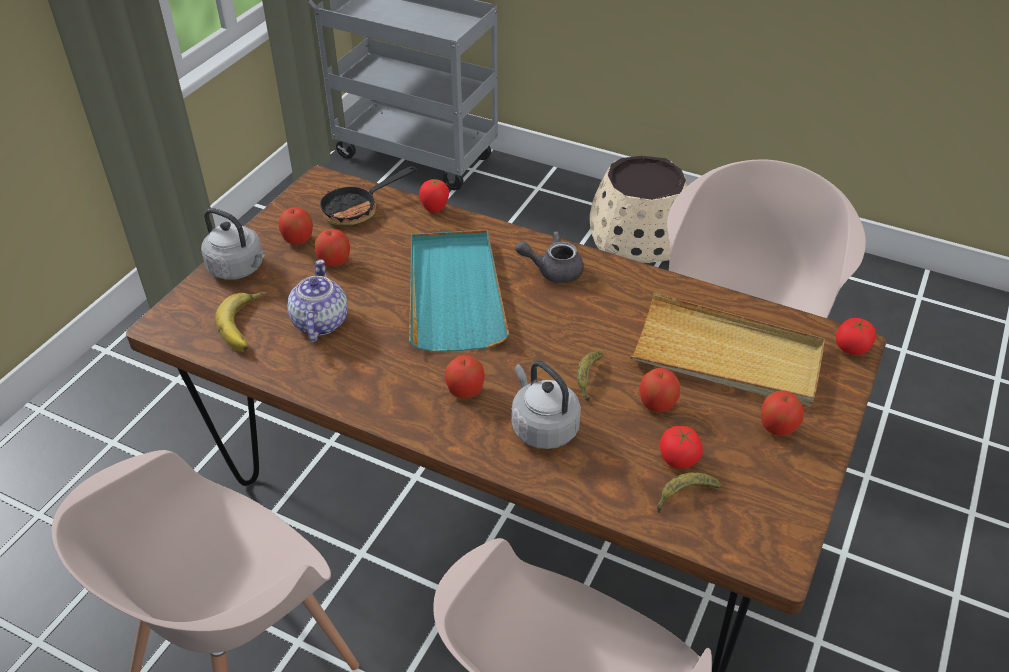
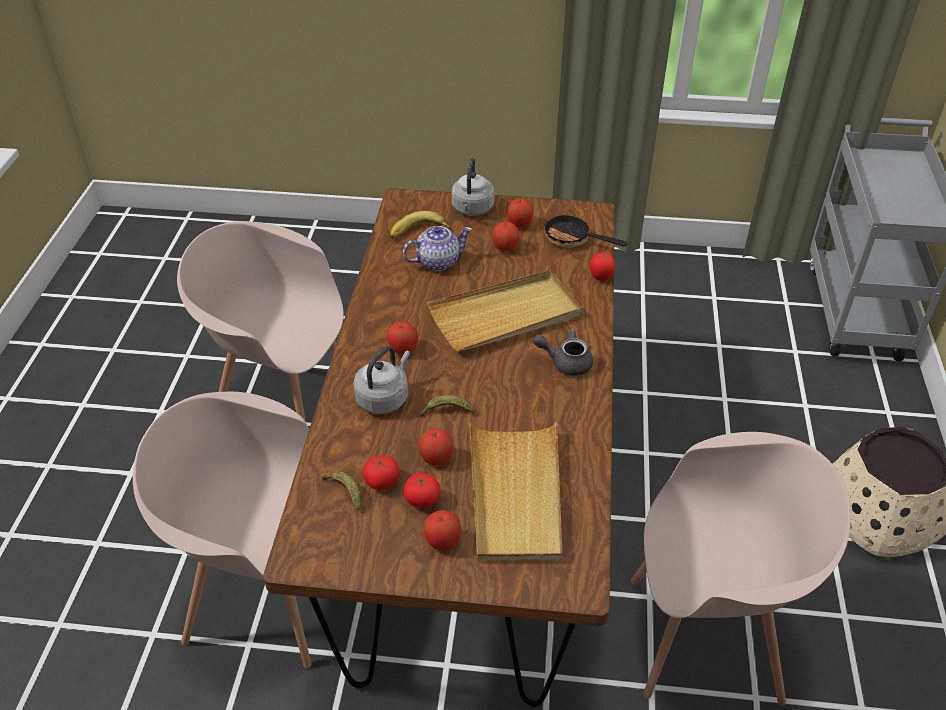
camera: 70 degrees right, 0 degrees up
(454, 293) = (505, 315): turquoise tray -> beige tray
(553, 270) = (565, 362): grey teapot -> grey teapot turned 60 degrees counterclockwise
(851, 348) = (575, 586): tomato -> tomato (422, 500)

